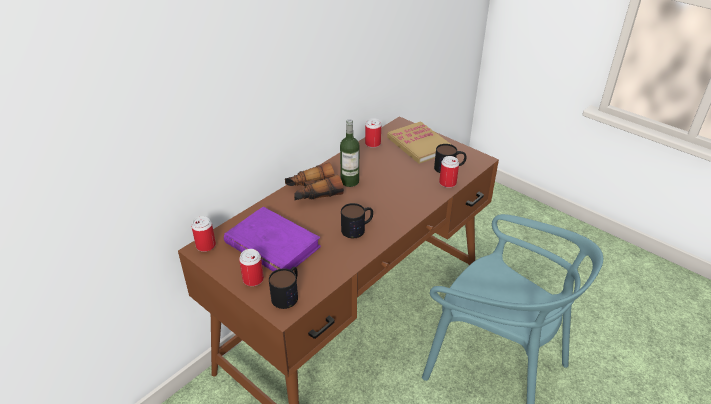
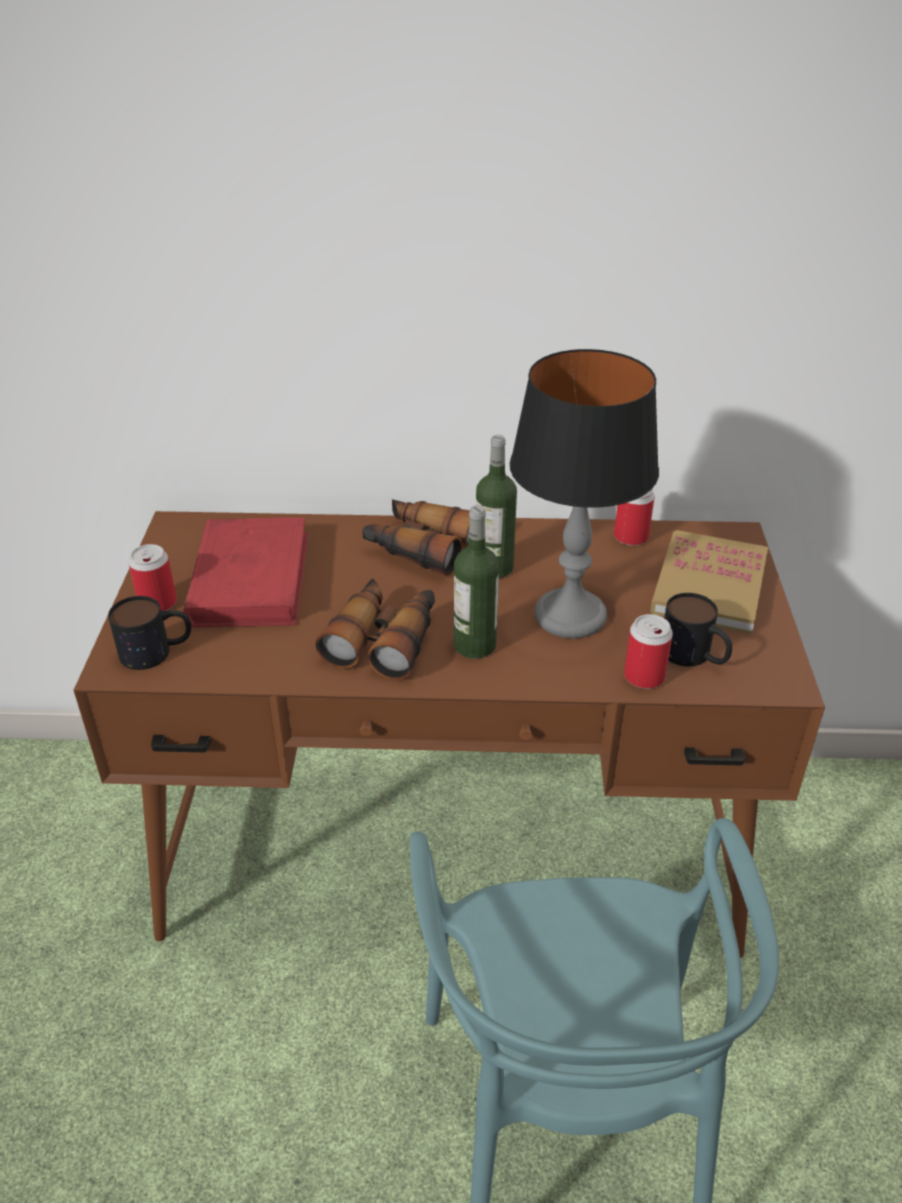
camera: 50 degrees right, 0 degrees up
(206, 246) = (187, 526): can -> none
(272, 245) = (250, 578): purple book -> red book
(358, 228) = (384, 638): mug -> binoculars
(388, 209) = (474, 645): none -> bottle
(399, 180) = (570, 616): none -> table lamp

